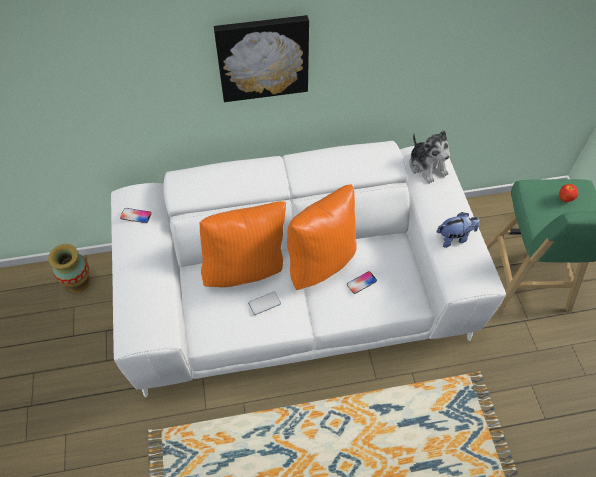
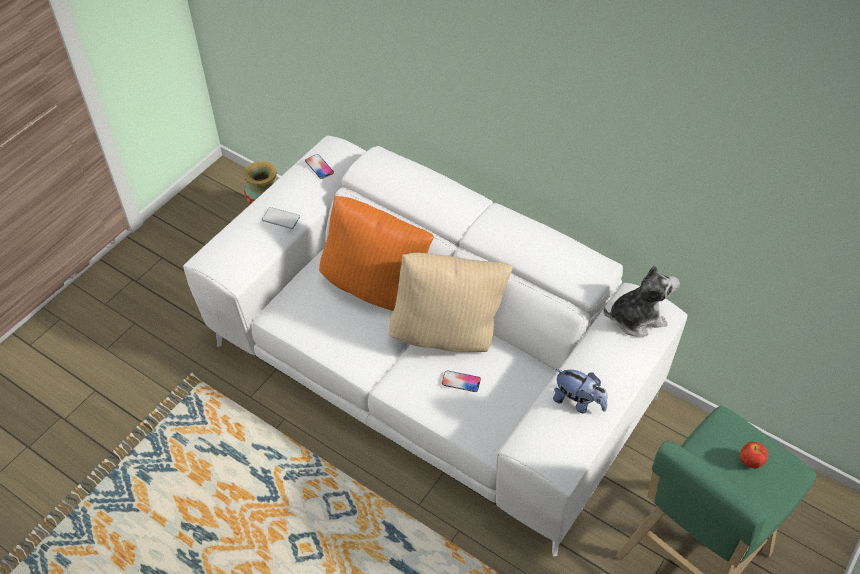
camera: 45 degrees right, 5 degrees down
(263, 57) = (495, 74): picture -> none
(264, 303) = (356, 328): phone -> phone (281, 218)
(320, 261) = (447, 334): orange pillow -> beige pillow
(427, 166) = (636, 318): plush toy -> plush toy turned 120 degrees counterclockwise

